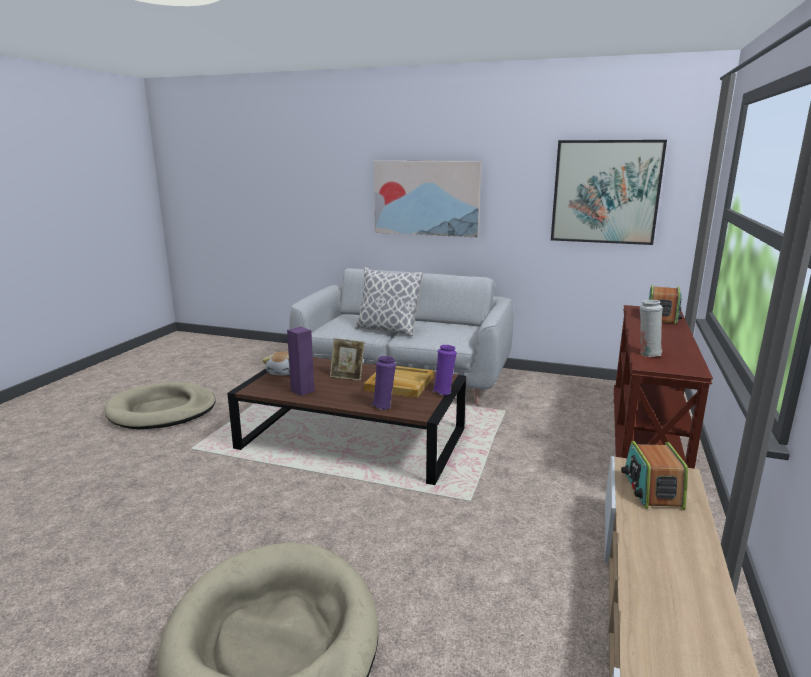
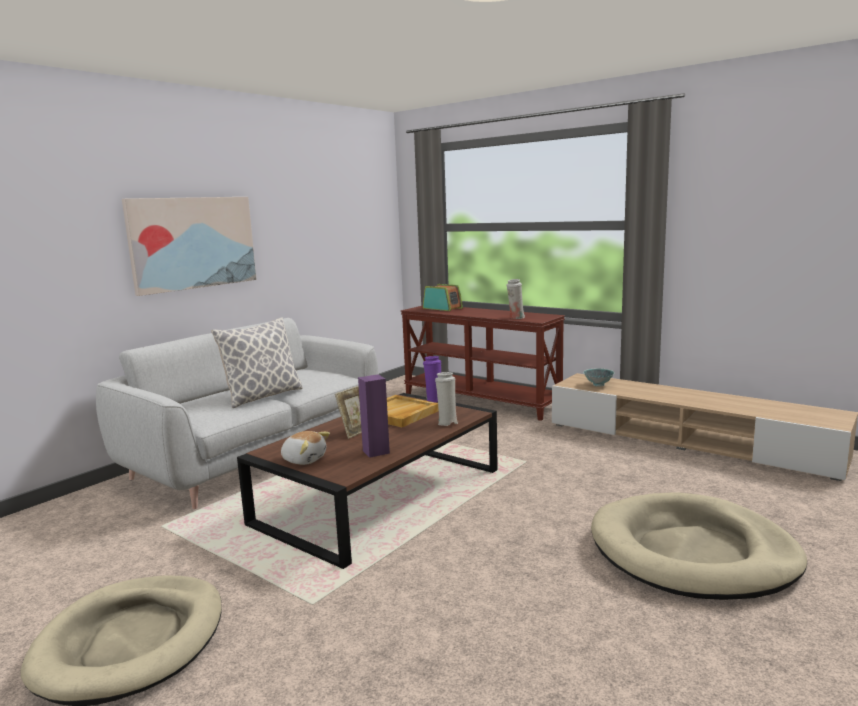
camera: 70 degrees left, 5 degrees down
(384, 405) = (447, 423): purple vase -> white vase
(605, 192) = (341, 222): picture -> none
(652, 490) = (598, 385): radio -> bowl

